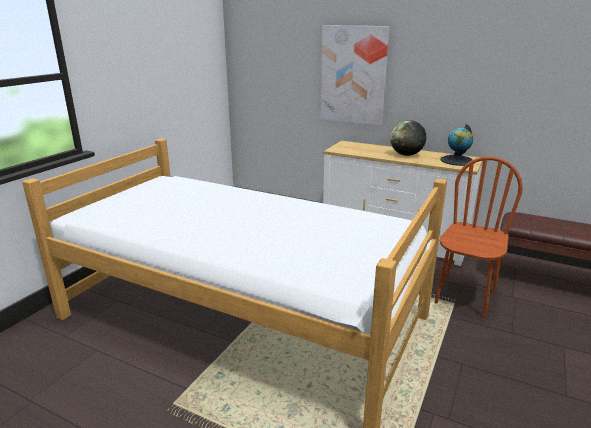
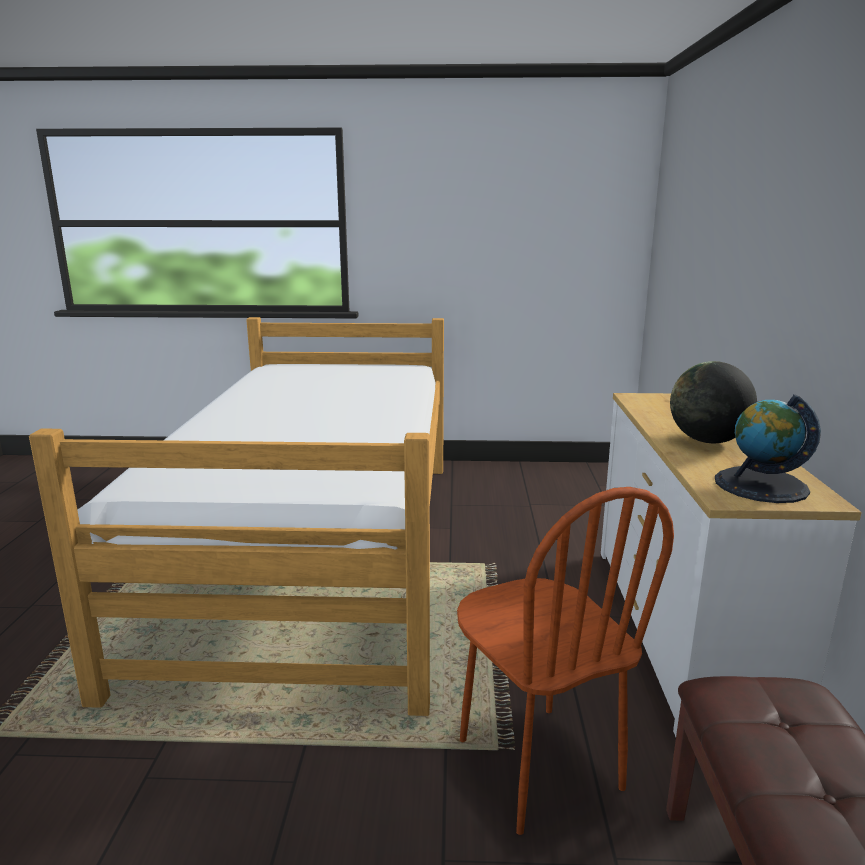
camera: 65 degrees right, 5 degrees down
(353, 75) = (737, 261): picture -> none
(464, 297) = (537, 764): brown chair -> brown chair turned 60 degrees clockwise

